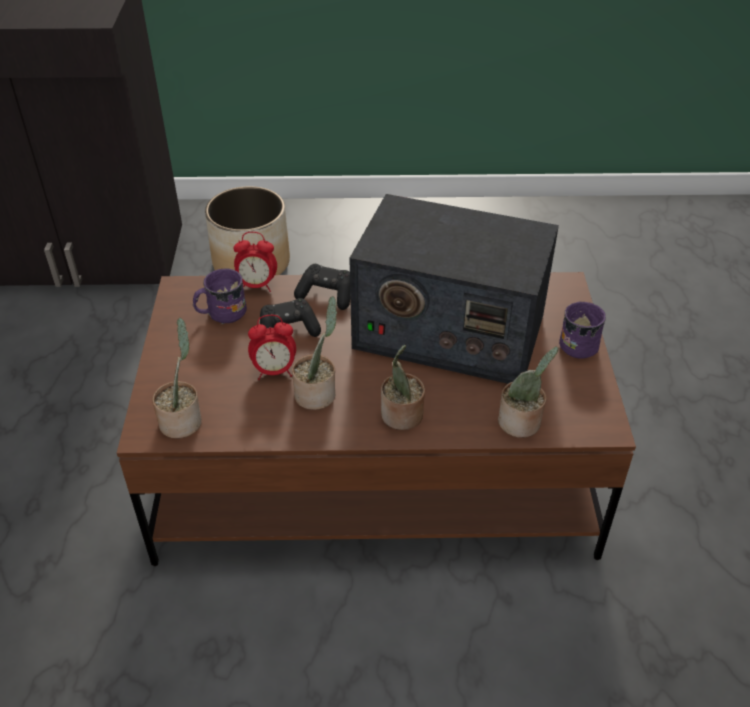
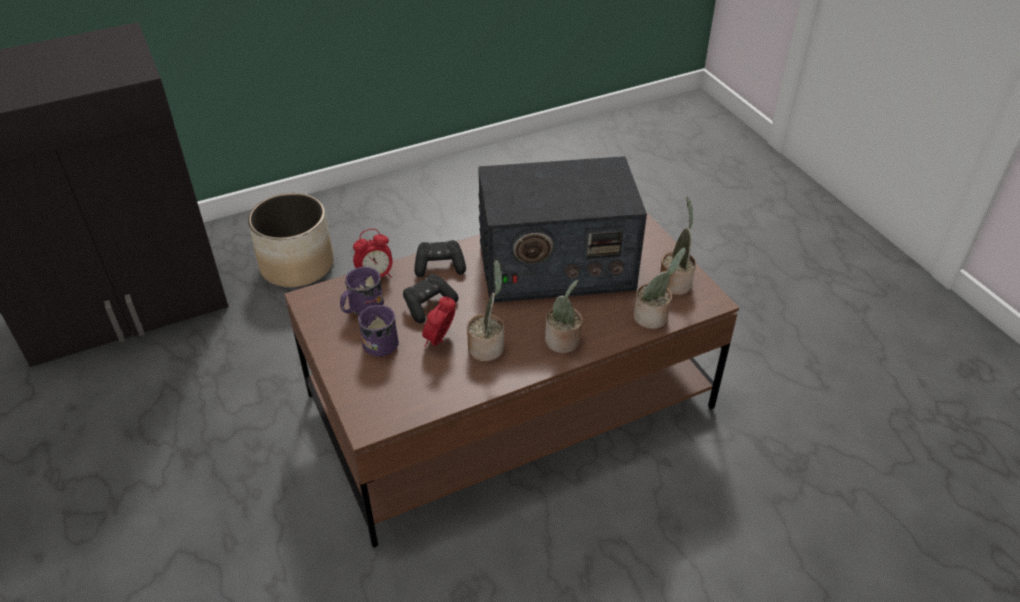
camera: 25 degrees left, 0 degrees up
(183, 420) = (392, 405): potted plant -> potted plant (675, 282)
(274, 371) = (440, 340): alarm clock -> alarm clock turned 150 degrees clockwise
(578, 342) = (654, 244): purple mug -> purple mug (379, 341)

